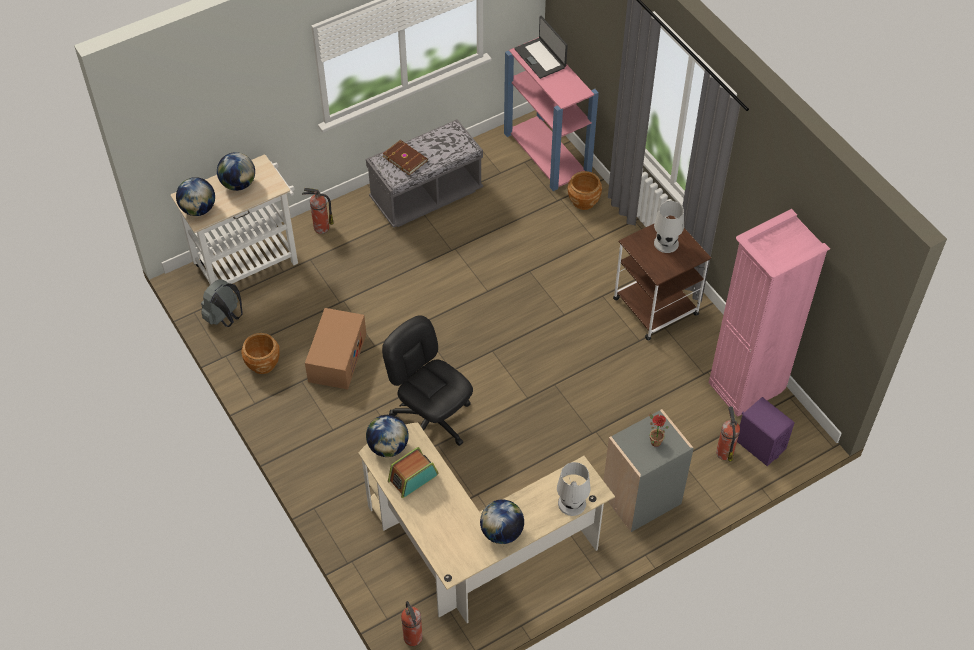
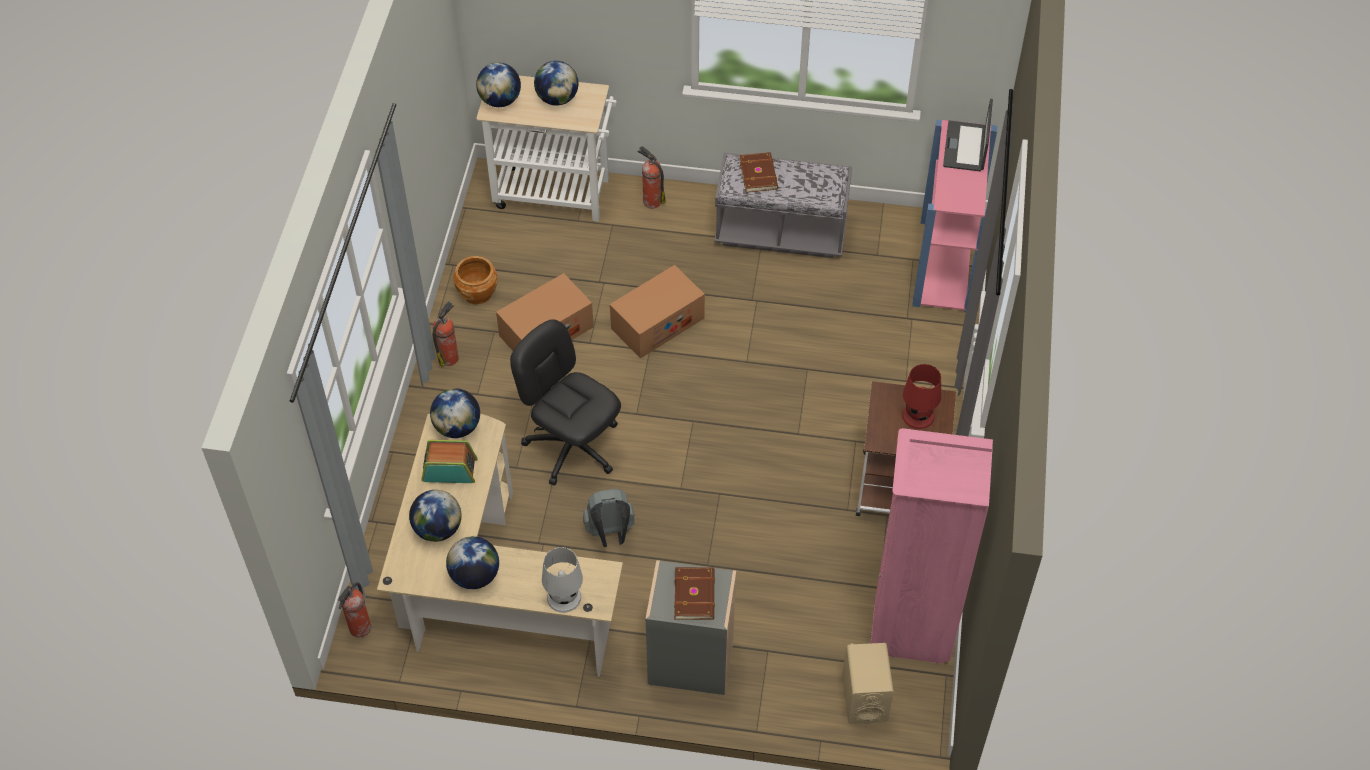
camera: 40 degrees right, 0 degrees up
(225, 318) = (486, 230): grey backpack -> grey backpack (610, 534)
(406, 304) = (657, 323): none -> cardboard box
(431, 419) = (572, 445): black office chair -> black office chair turned 45 degrees counterclockwise
(446, 520) = (438, 529): none -> globe
(584, 201) = (934, 336): brown planter -> none
(654, 440) = (695, 594): potted plant -> brown book
(666, 243) = (918, 415): white table lamp -> red table lamp
(724, 451) = (820, 677): fire extinguisher -> fire extinguisher (449, 357)
(760, 445) = (864, 698): purple speaker -> beige speaker

